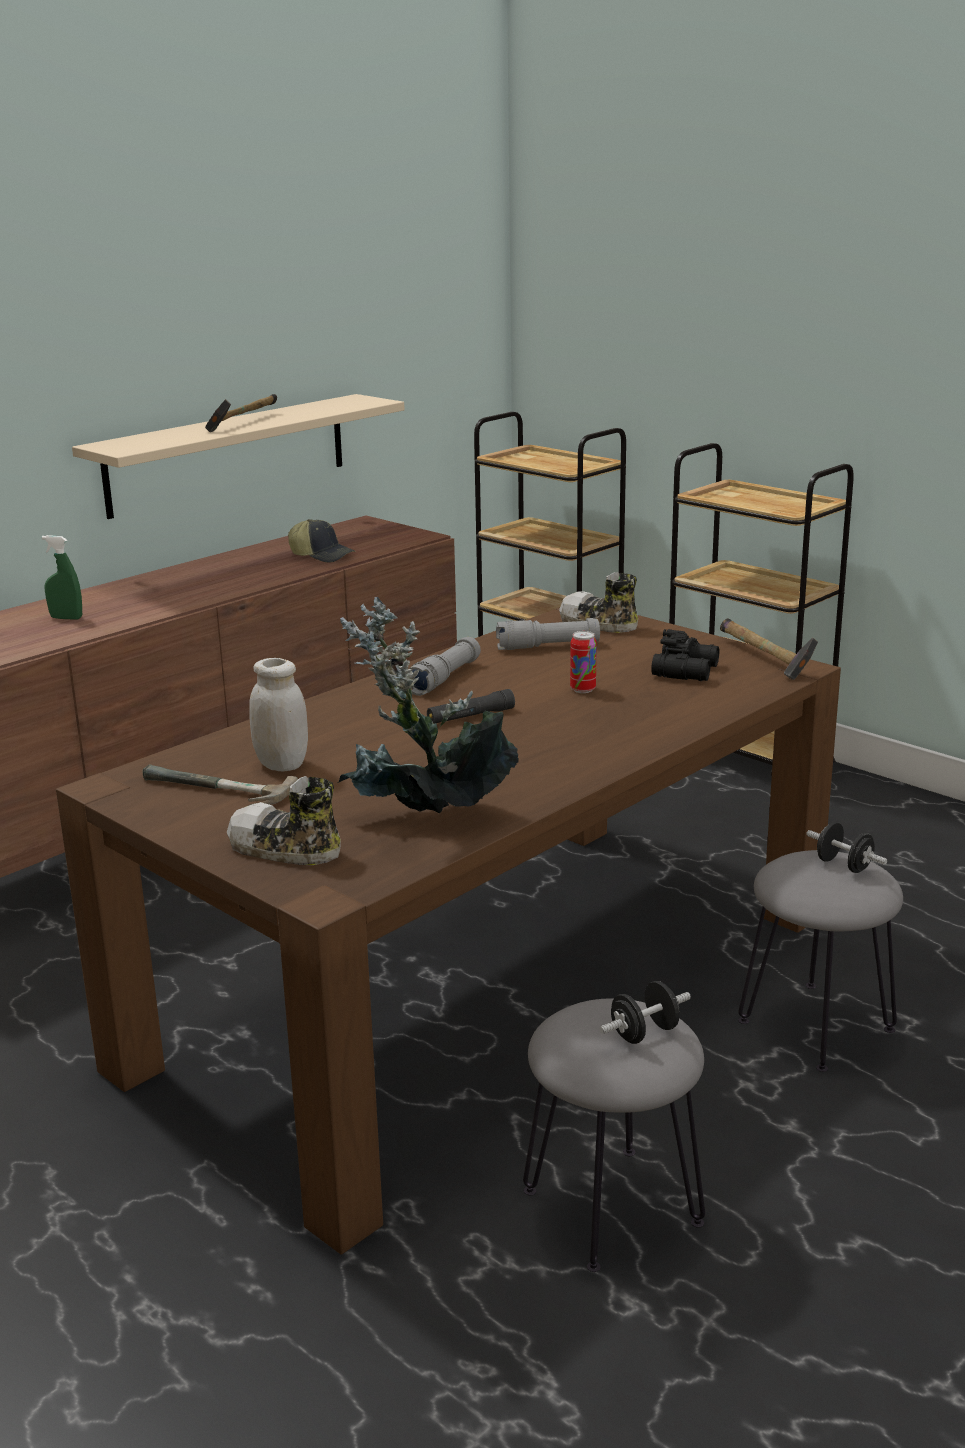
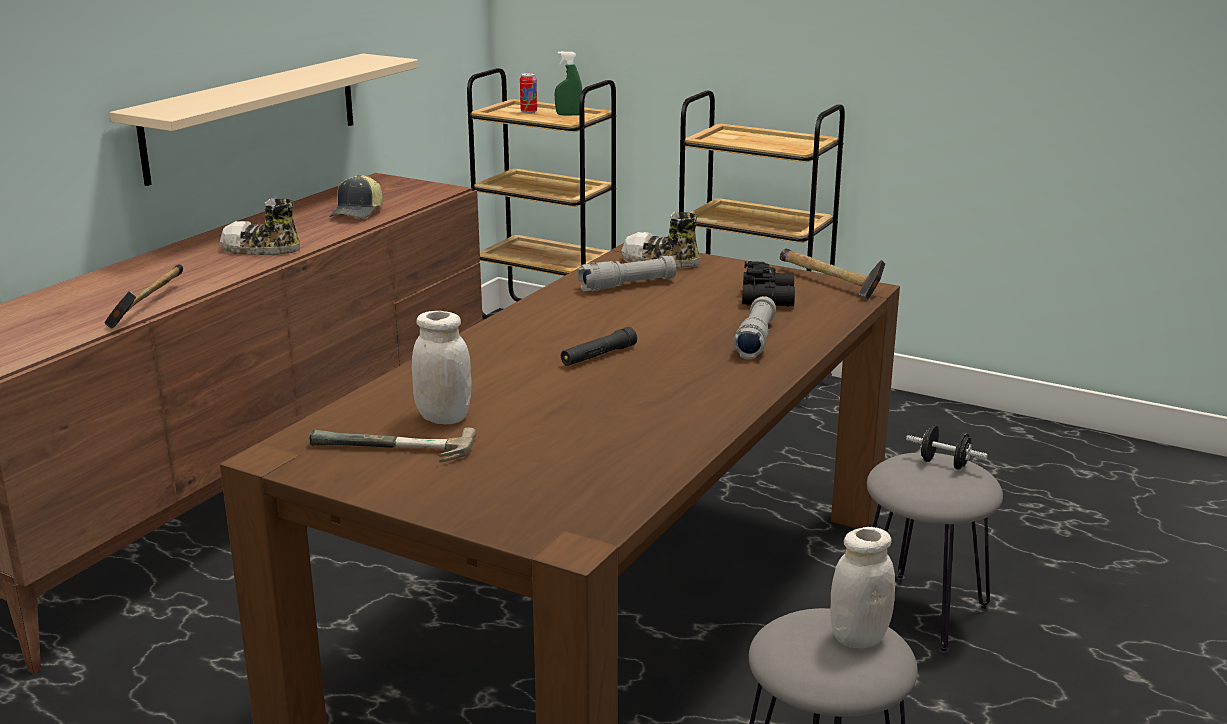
camera: 15 degrees left, 0 degrees up
(66, 618) = (128, 289): green spray bottle -> green spray bottle (568, 115)
(243, 423) = (274, 83): hammer -> hammer (148, 307)
(284, 849) = (501, 500): shoe -> shoe (261, 249)
(322, 555) = (358, 213): cap -> cap turned 90 degrees clockwise
(424, 821) = (621, 459): potted plant -> none
(444, 678) = (549, 322): grey flashlight -> grey flashlight (755, 340)
(583, 689) = (686, 322): can -> can (529, 112)
(644, 1033) = (858, 637): black dumbbell -> white jar

